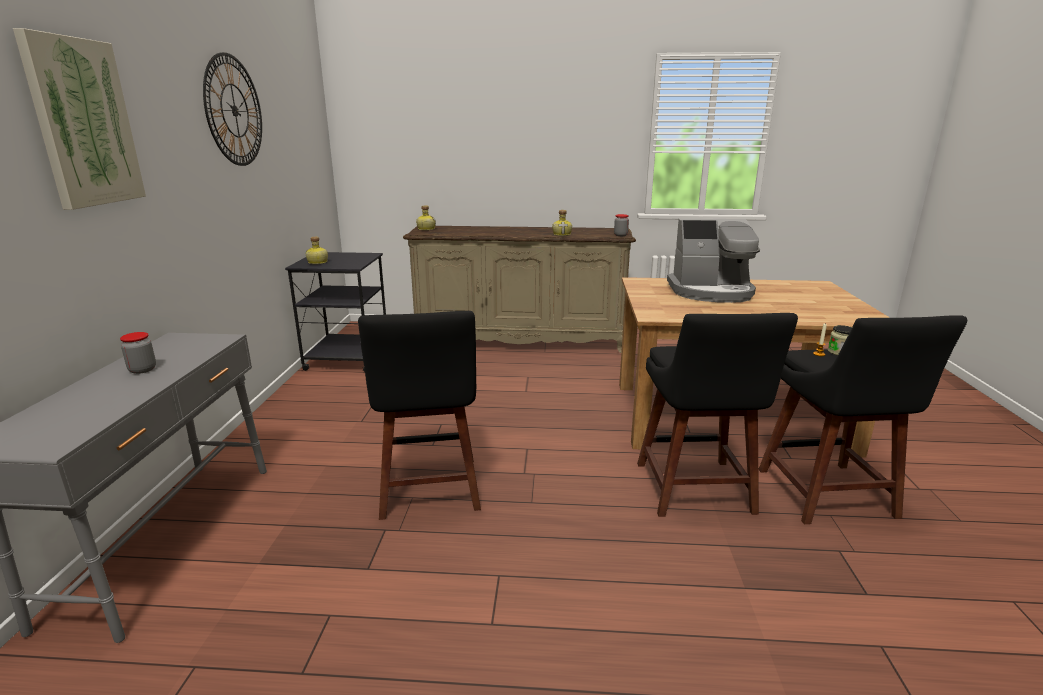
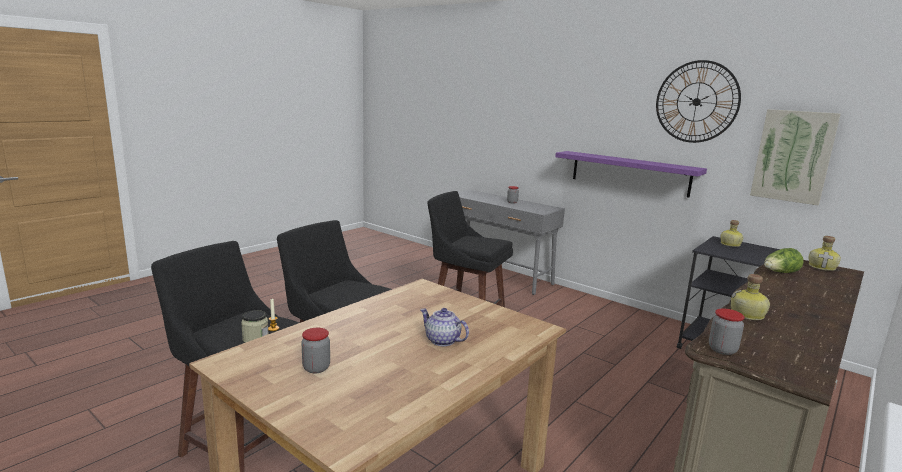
camera: 125 degrees right, 5 degrees down
(83, 123) = (559, 101): picture -> picture (793, 156)
(211, 229) = (629, 173): none -> purple shelf
(461, 233) = (779, 273): none -> lettuce
(711, 292) = (442, 340): coffee machine -> teapot
(812, 303) = (316, 368): none -> jar

